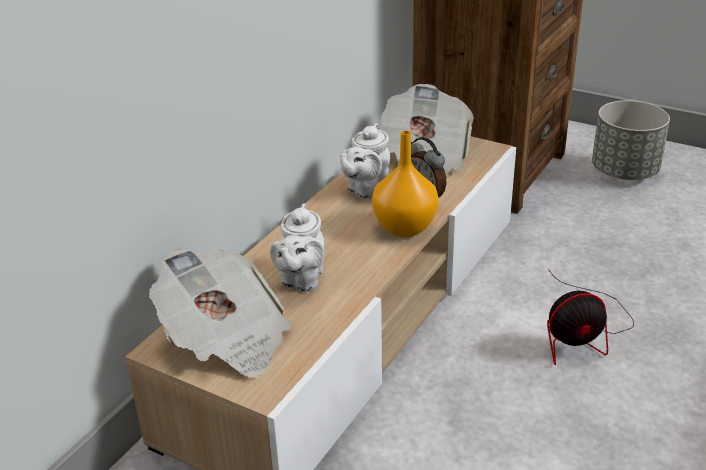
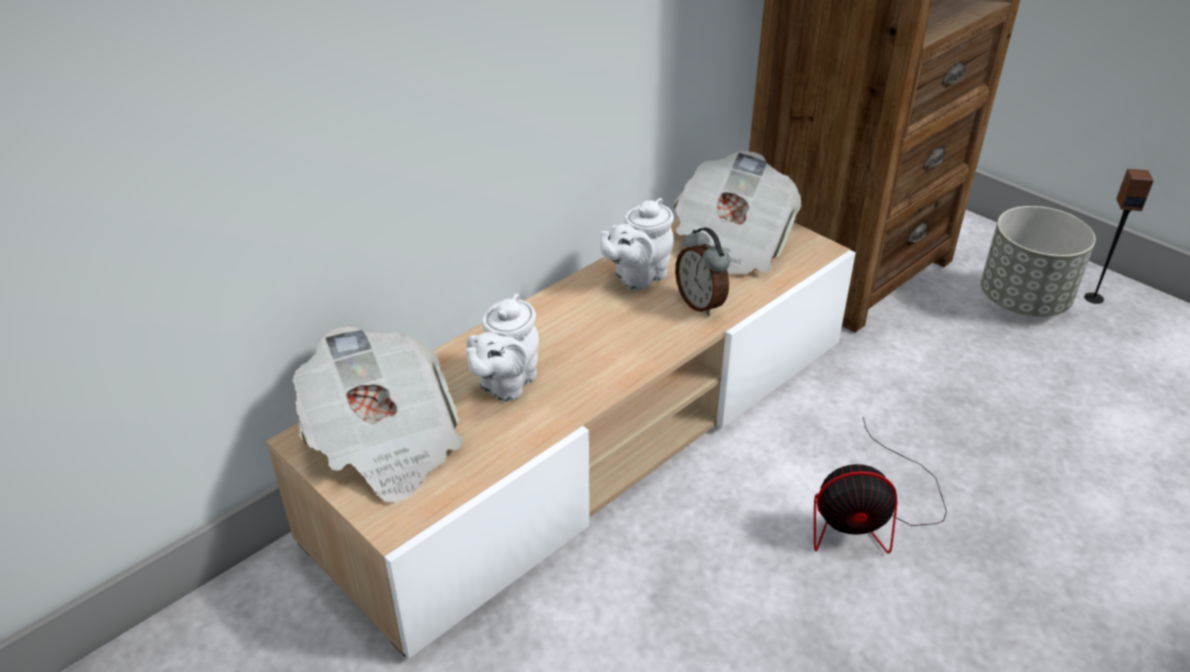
camera: 15 degrees right, 5 degrees up
(406, 228) = (663, 339): orange vase -> none
(670, 162) = (1093, 298): none -> speaker

